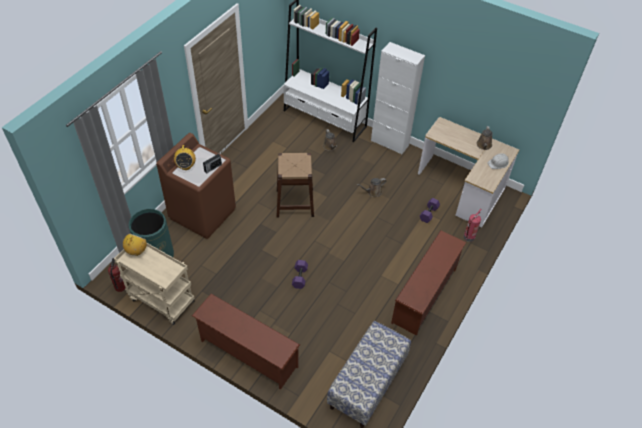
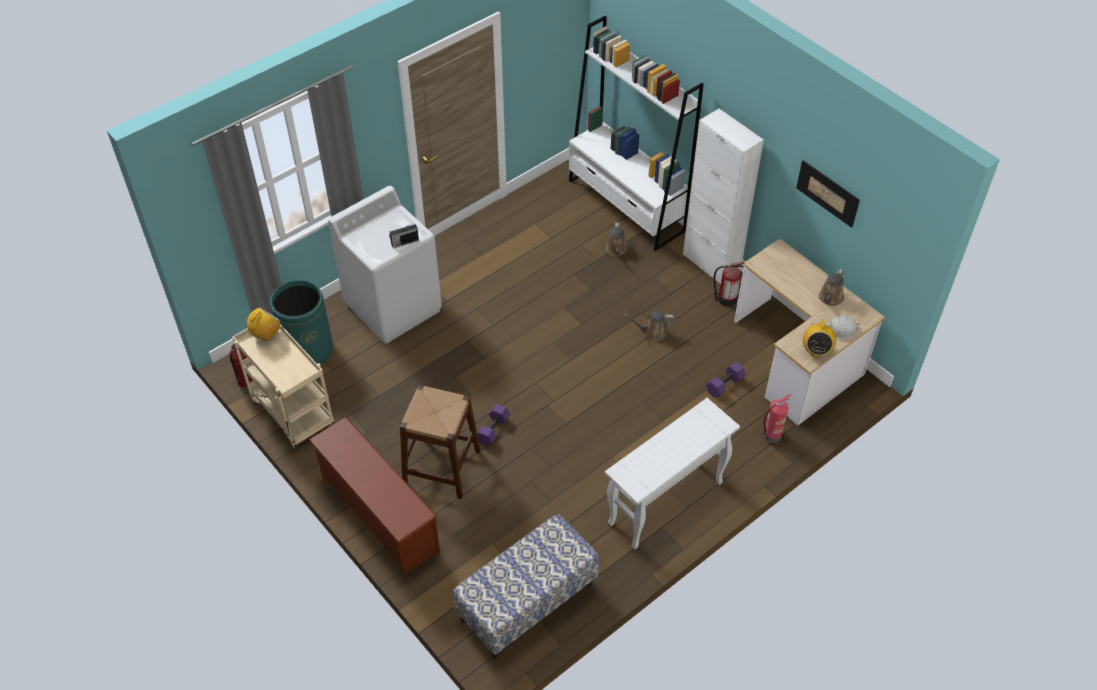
camera: 20 degrees right, 0 degrees up
(186, 166) = (369, 232): radio -> radio (816, 351)
(203, 213) = (393, 306): brown washing machine -> white washing machine
(295, 203) = (529, 322): brown stool -> brown stool (441, 466)
(407, 162) = (725, 299): none -> fire extinguisher
(425, 296) = (665, 504): brown shoe rack -> white console table
(474, 80) = (827, 193): none -> picture

